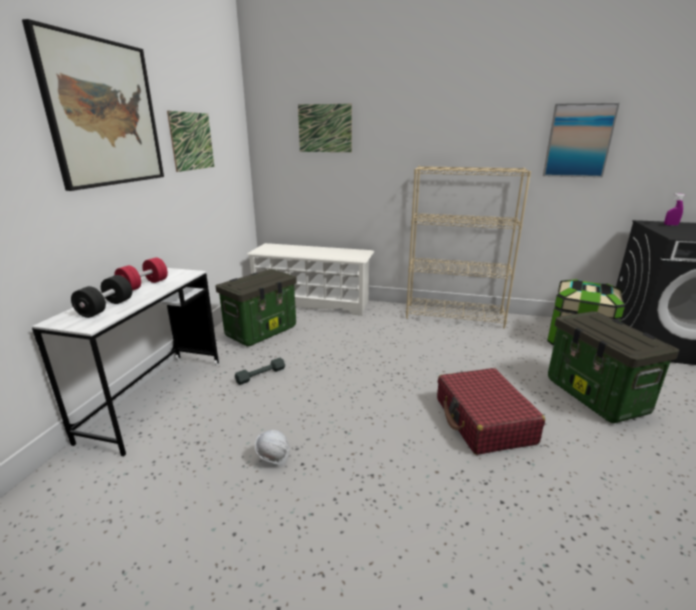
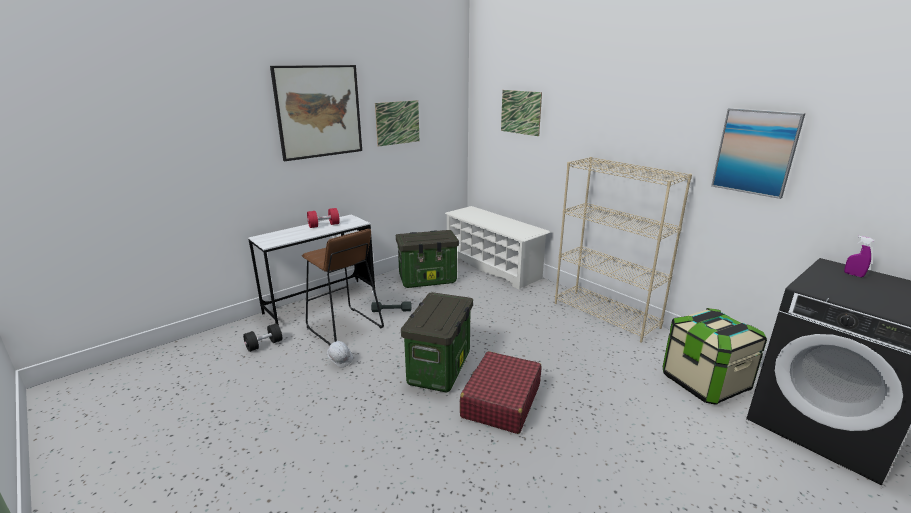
camera: 35 degrees right, 0 degrees up
(106, 308) = (288, 235): black dumbbell -> black dumbbell (264, 345)
(226, 416) = (344, 328): none -> brown stool
(596, 396) = (636, 430): storage box -> storage box (440, 369)

